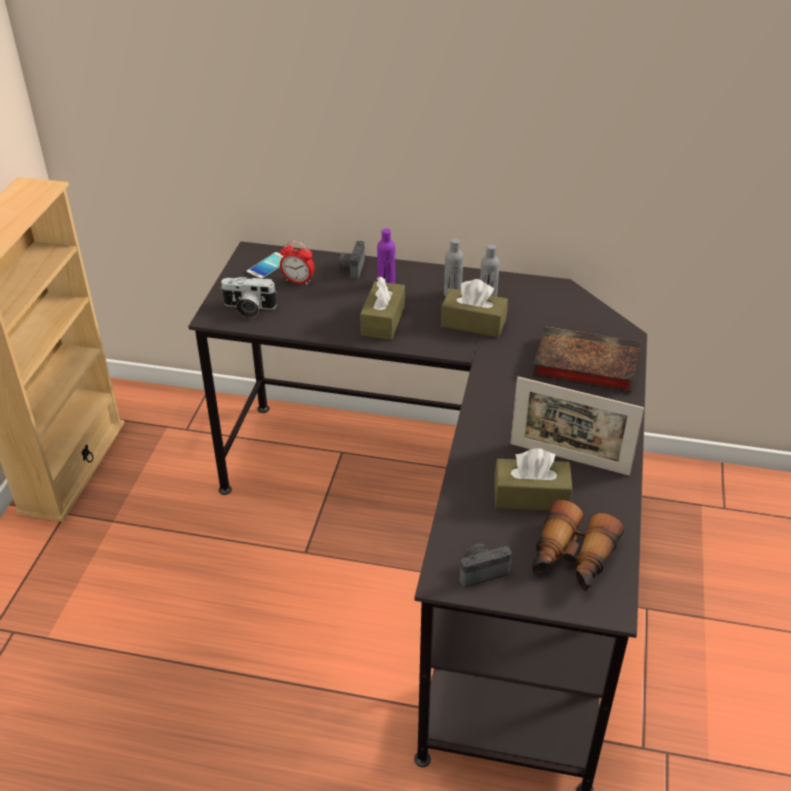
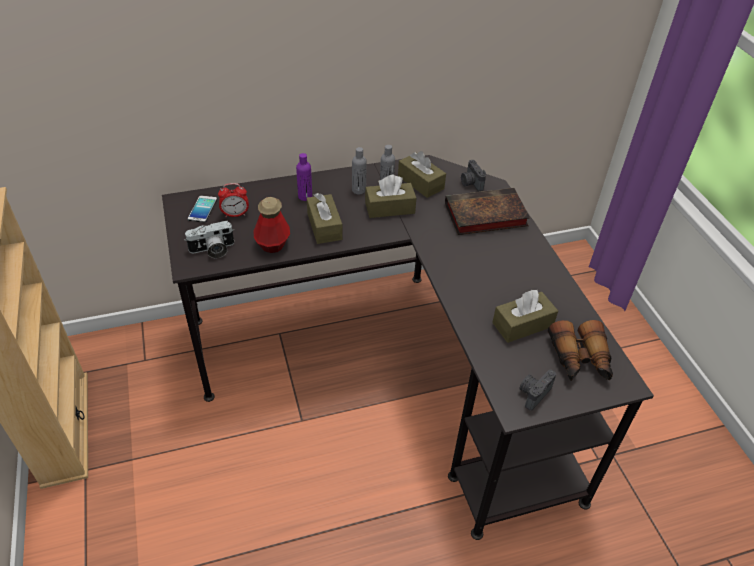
camera: 30 degrees left, 5 degrees up
(313, 321) = (273, 244): none -> bottle
(352, 268) = (270, 192): camera -> camera (470, 183)
(533, 306) = (420, 182): none -> brown tissue box
(569, 459) = (525, 288): picture frame -> none

